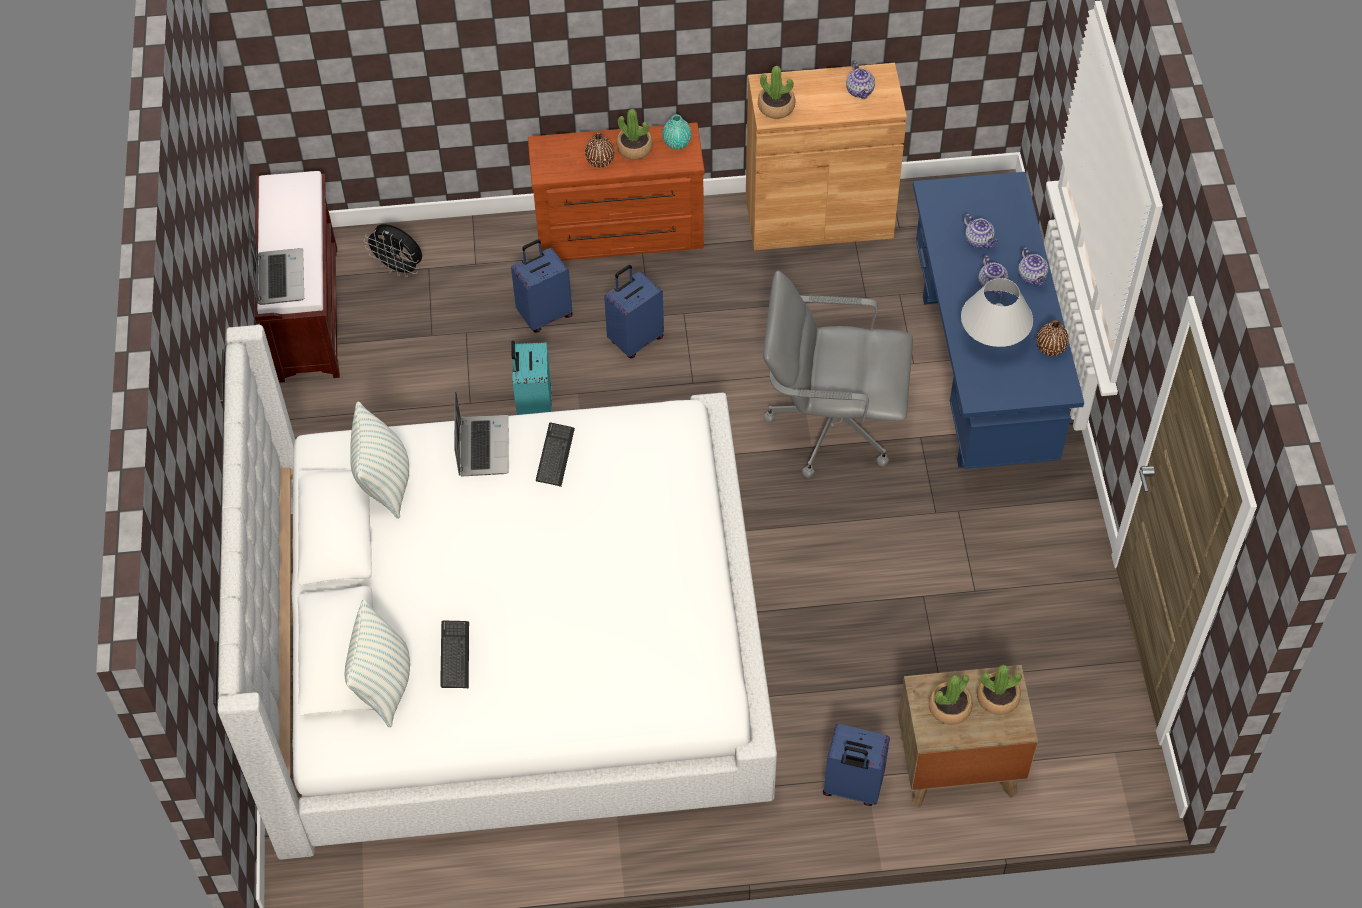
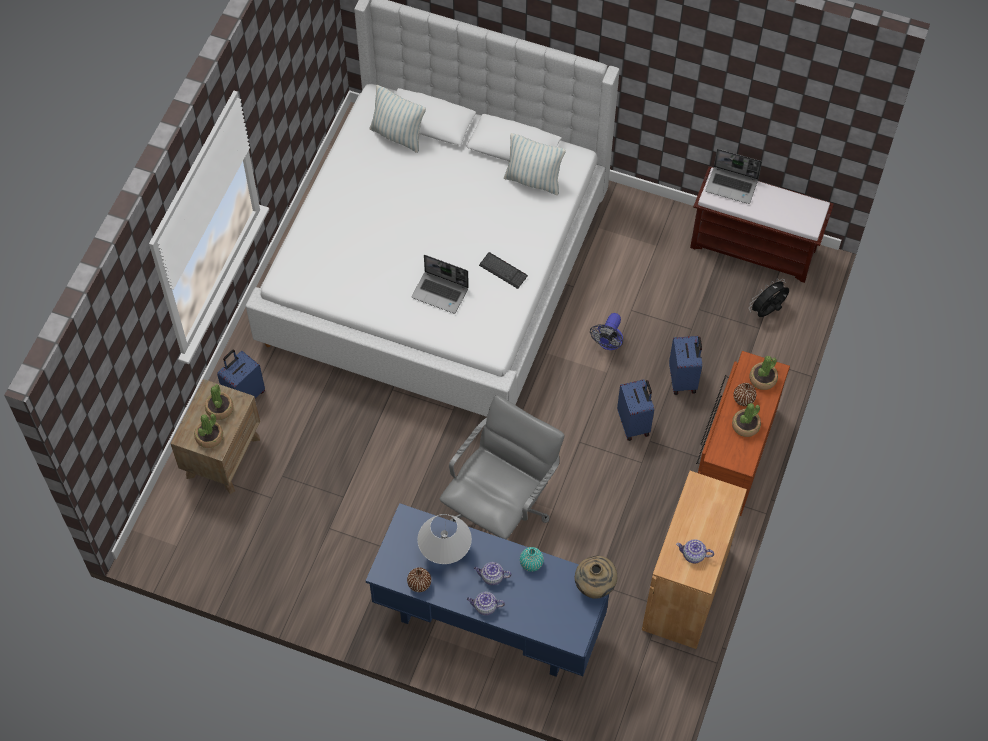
camera: 115 degrees right, 5 degrees up
(455, 655) = (395, 172): keyboard -> none
(482, 446) = (532, 237): laptop -> laptop (441, 293)
(533, 408) = (608, 343): turquoise suitcase -> fan
(677, 143) = (737, 454): turquoise vase -> turquoise vase (531, 563)
(776, 107) = (704, 492): potted plant -> potted plant (763, 379)
(937, 191) = (594, 586): none -> beige vase
(979, 241) = (535, 590): teapot -> none

